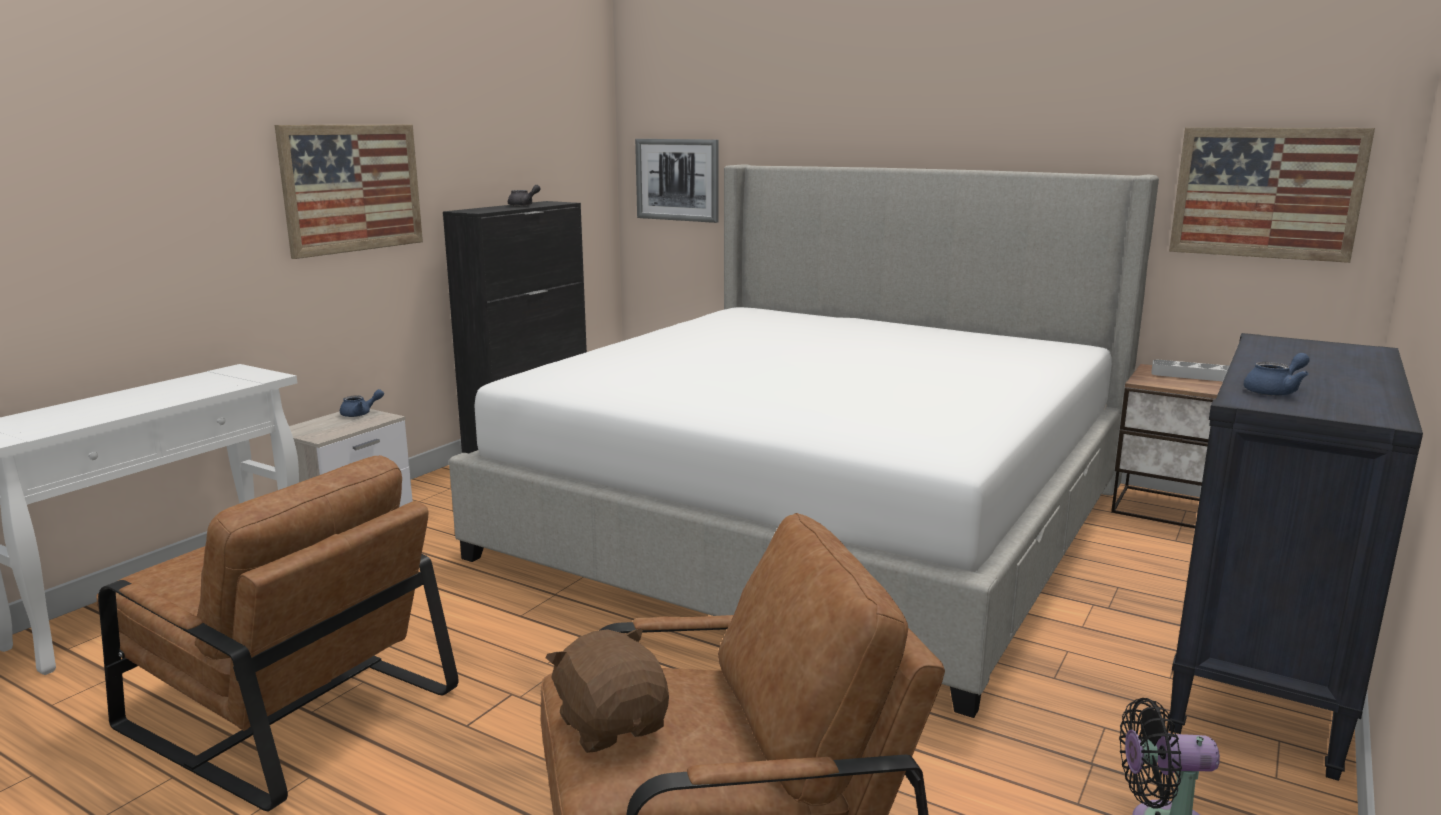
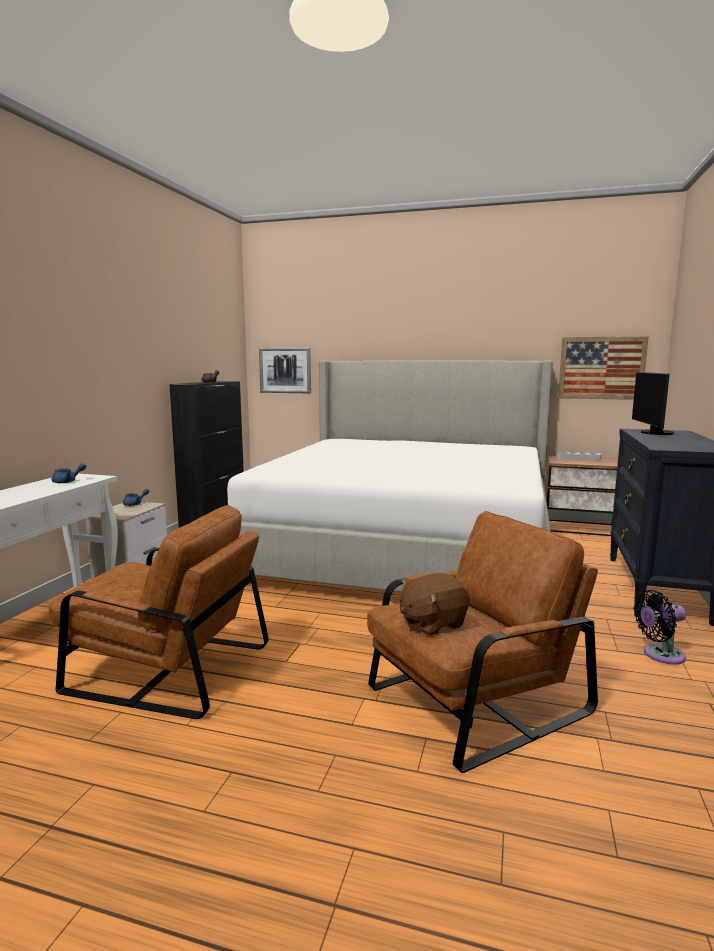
camera: 15 degrees left, 5 degrees down
(353, 188) = (125, 368): picture -> none
(612, 724) = (432, 623): brown plush toy -> brown plush toy turned 75 degrees counterclockwise
(1275, 391) = (668, 445): blue teapot -> blue teapot (68, 481)
(1296, 351) = (653, 433): none -> monitor

